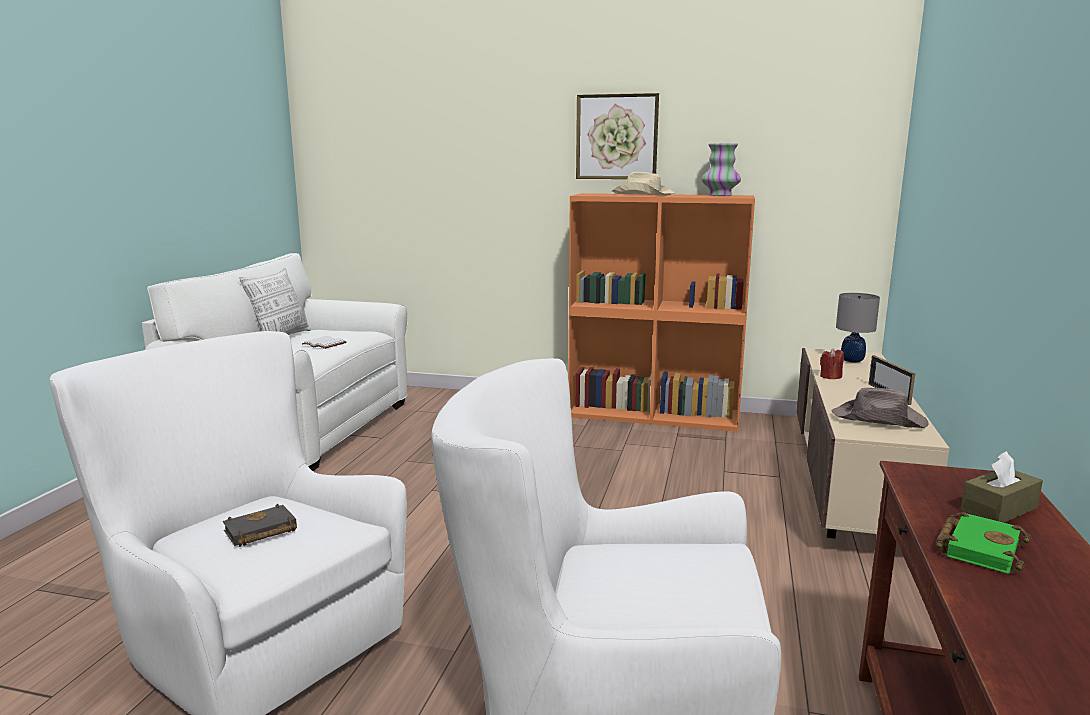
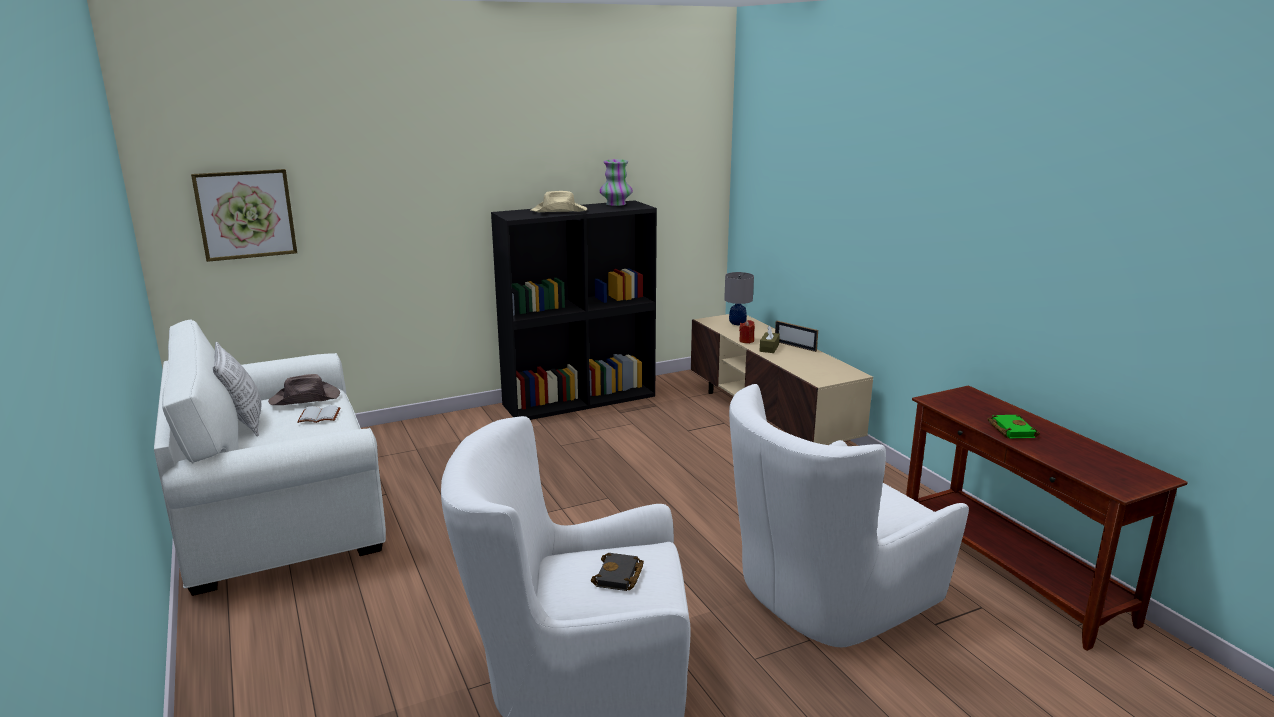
camera: 40 degrees left, 5 degrees up
(616, 137) = (517, 157): picture -> picture (246, 214)
(655, 415) = (580, 399): orange bookcase -> black bookcase
(879, 419) = (818, 367): brown hat -> brown hat (305, 399)
(999, 509) = (988, 408): brown tissue box -> brown tissue box (769, 348)

